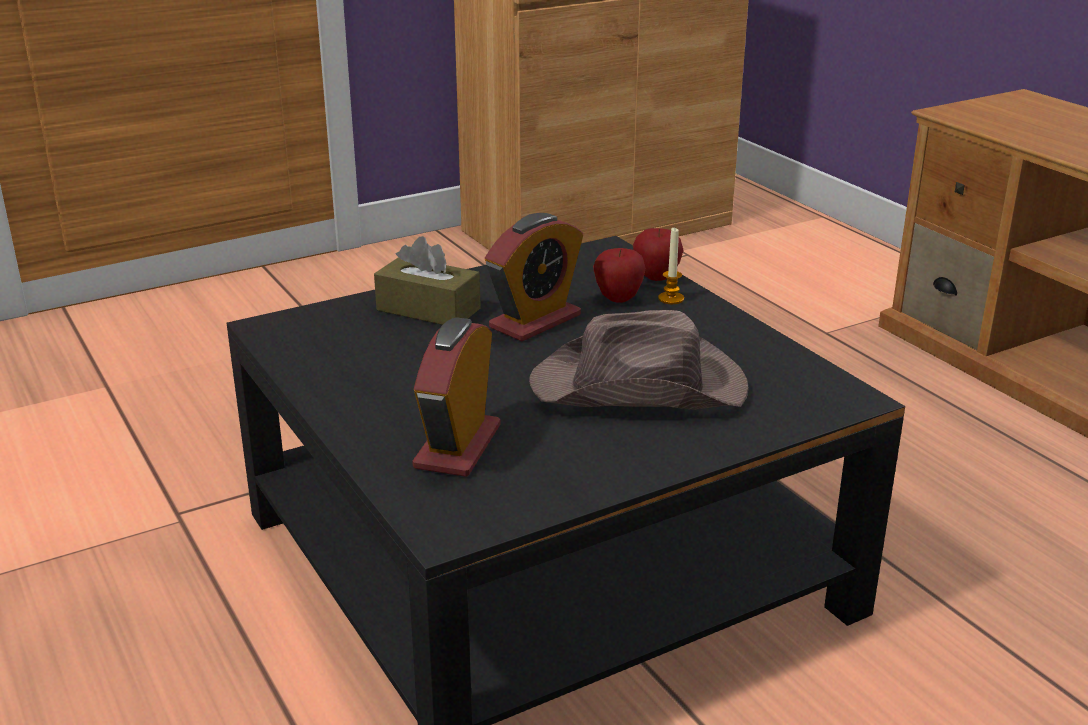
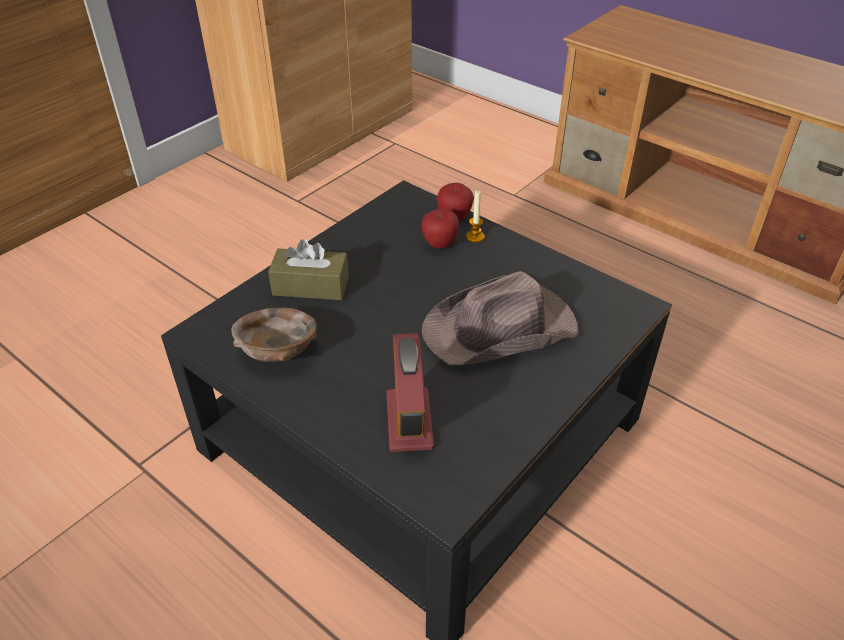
camera: 20 degrees left, 15 degrees up
(347, 358) = (278, 351): none -> brown bowl
(535, 321) = (394, 280): alarm clock -> none

